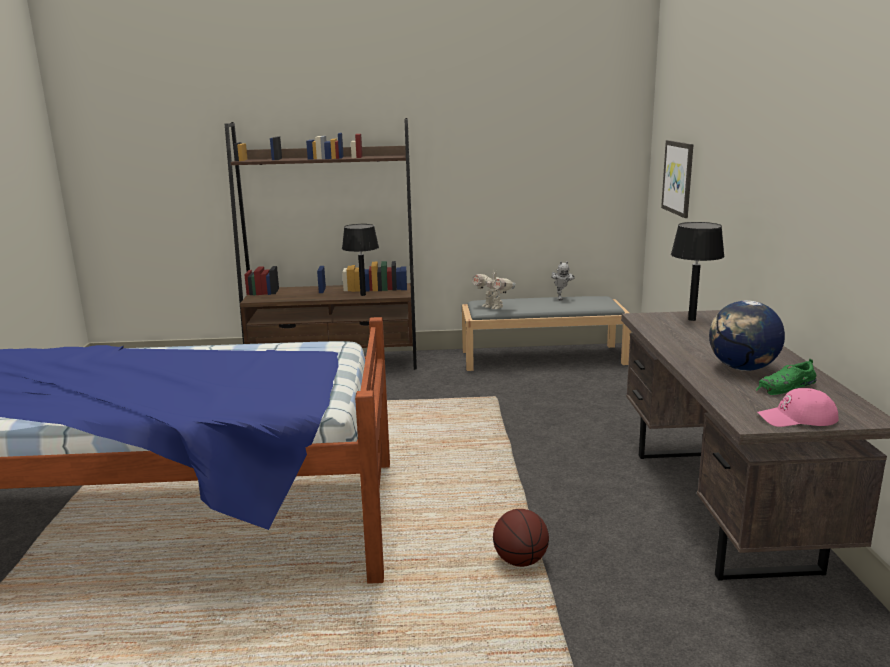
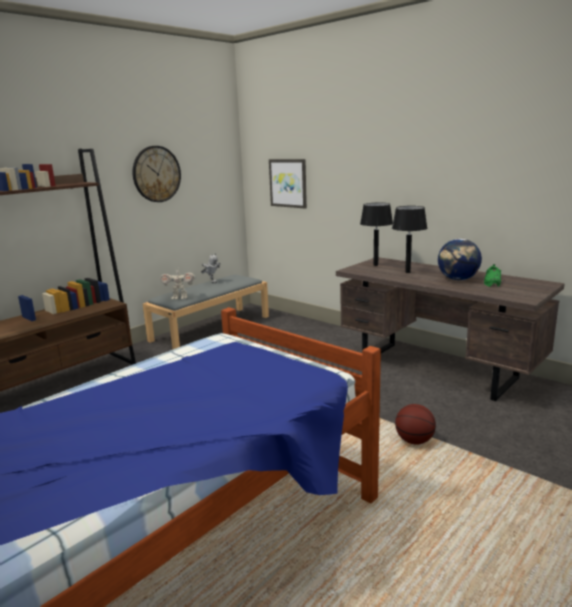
camera: 45 degrees left, 0 degrees up
(362, 295) = (80, 312): black table lamp -> black table lamp (407, 272)
(505, 151) = (156, 174): none -> wall clock
(797, 418) = (532, 292): pink cap -> none

